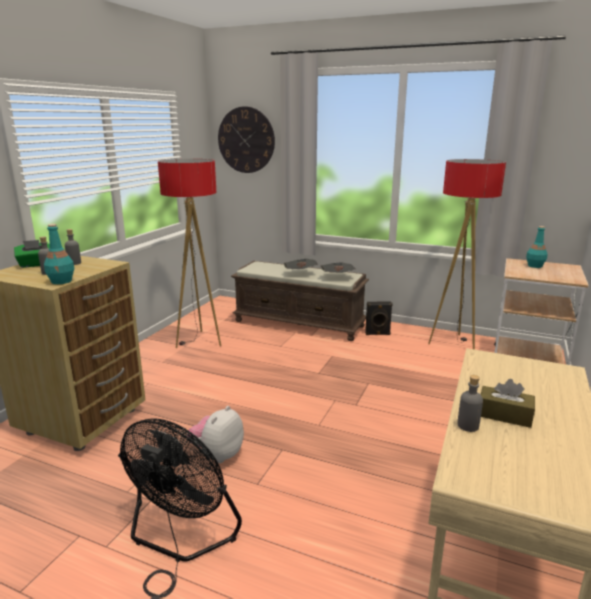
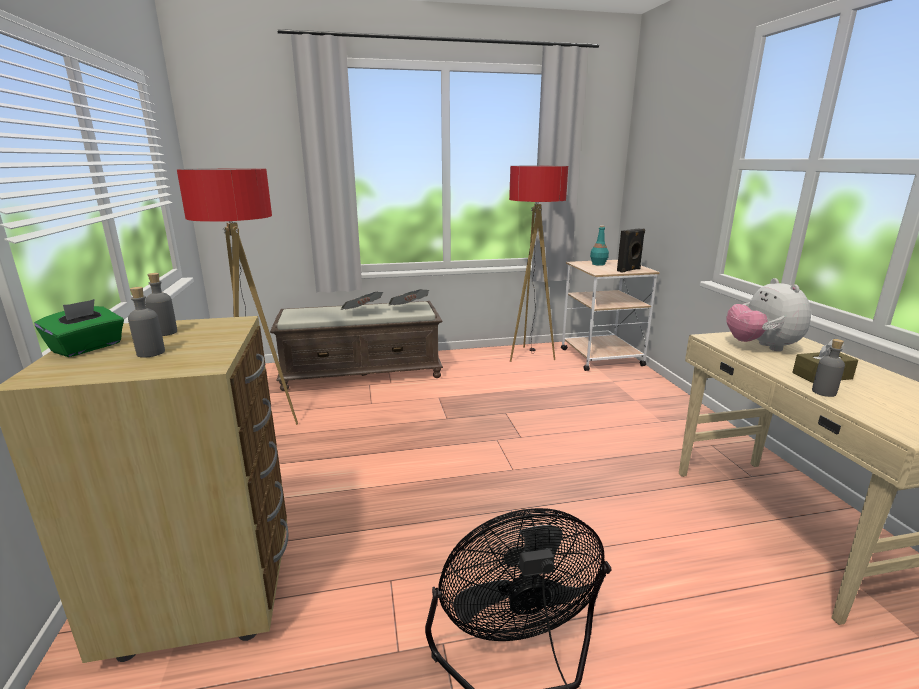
camera: 35 degrees left, 0 degrees up
(62, 281) = (211, 358): turquoise bottle -> none
(217, 454) = (452, 547): plush toy -> plush toy (761, 347)
(246, 140) = (243, 150): wall clock -> none
(377, 334) = (455, 364): black speaker -> black speaker (629, 270)

